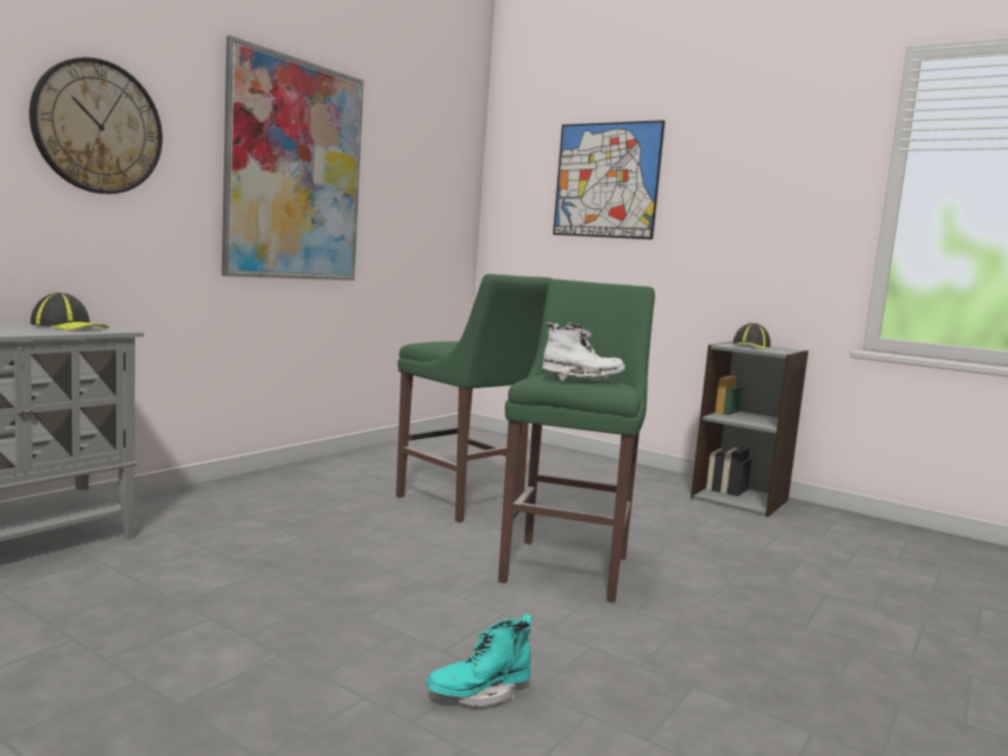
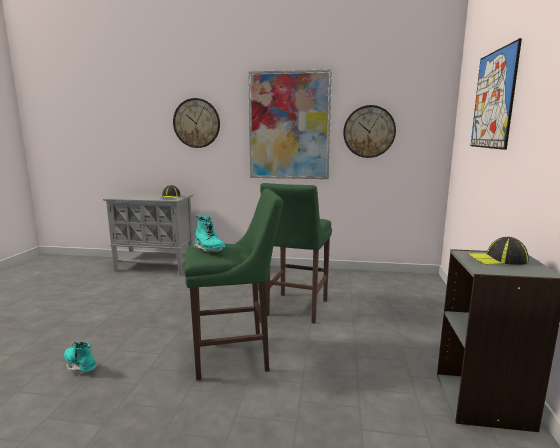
camera: 65 degrees right, 5 degrees up
(401, 200) = (369, 131): none -> wall clock
(581, 381) = (209, 250): white boot -> turquoise boot

